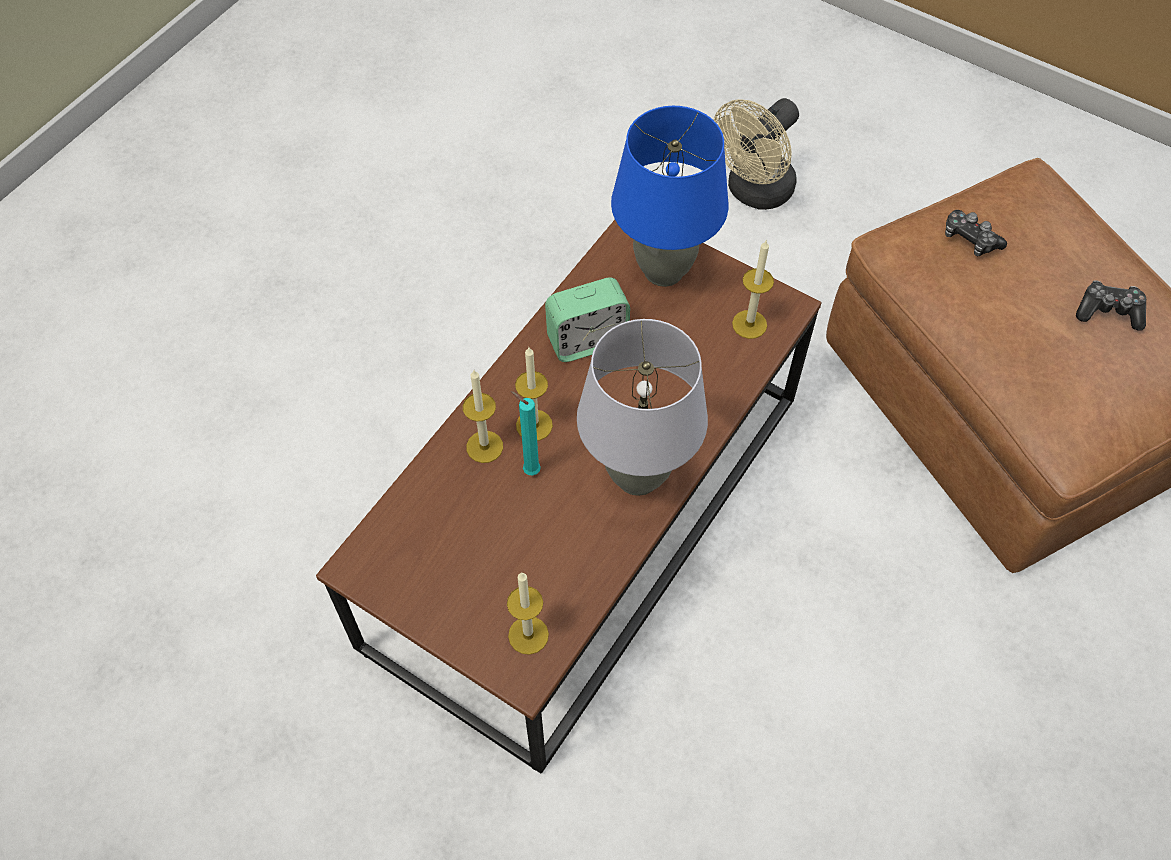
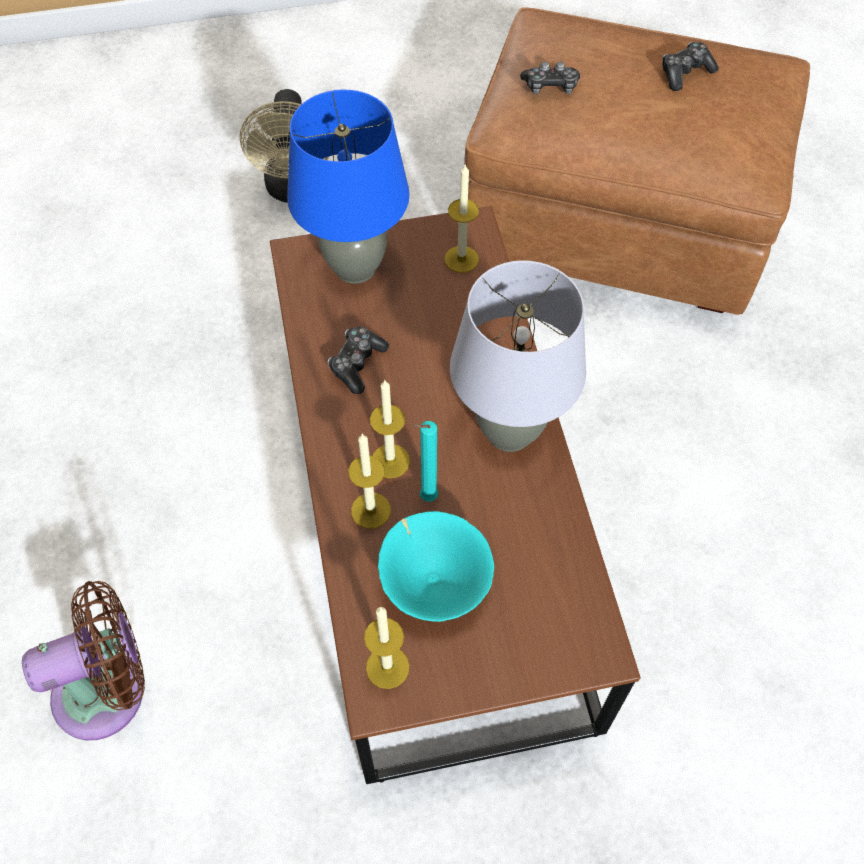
camera: 45 degrees left, 0 degrees up
(271, 444) = (109, 690): none -> brown fan
(473, 527) = (434, 579): none -> turquoise bowl
(528, 635) = (568, 620): candle -> candle (387, 667)
(587, 340) = (357, 364): alarm clock -> game controller

